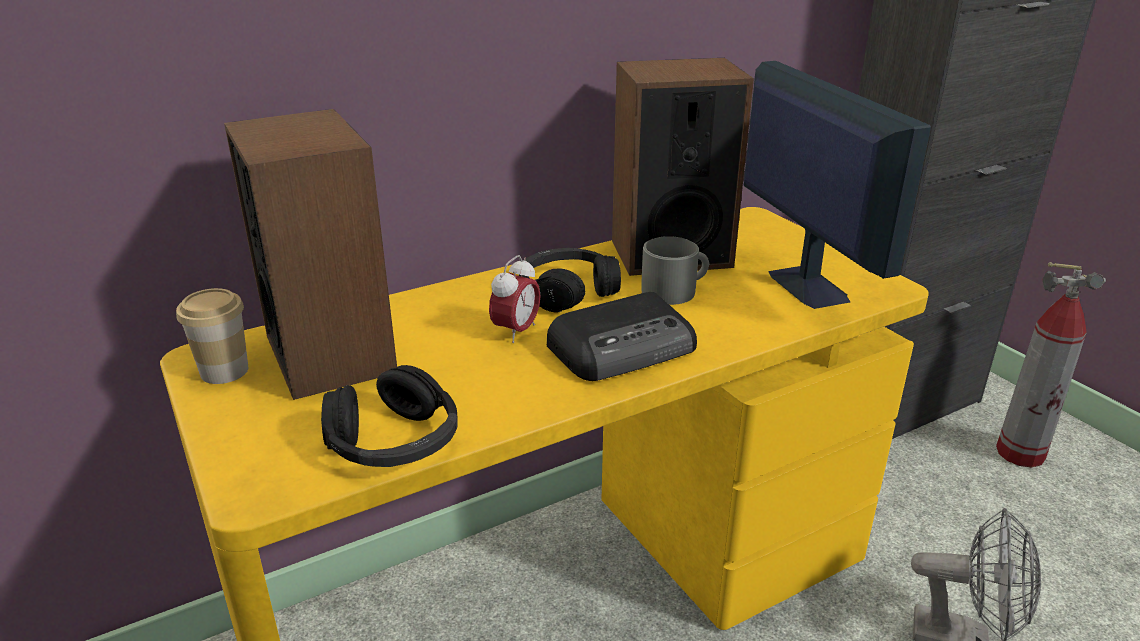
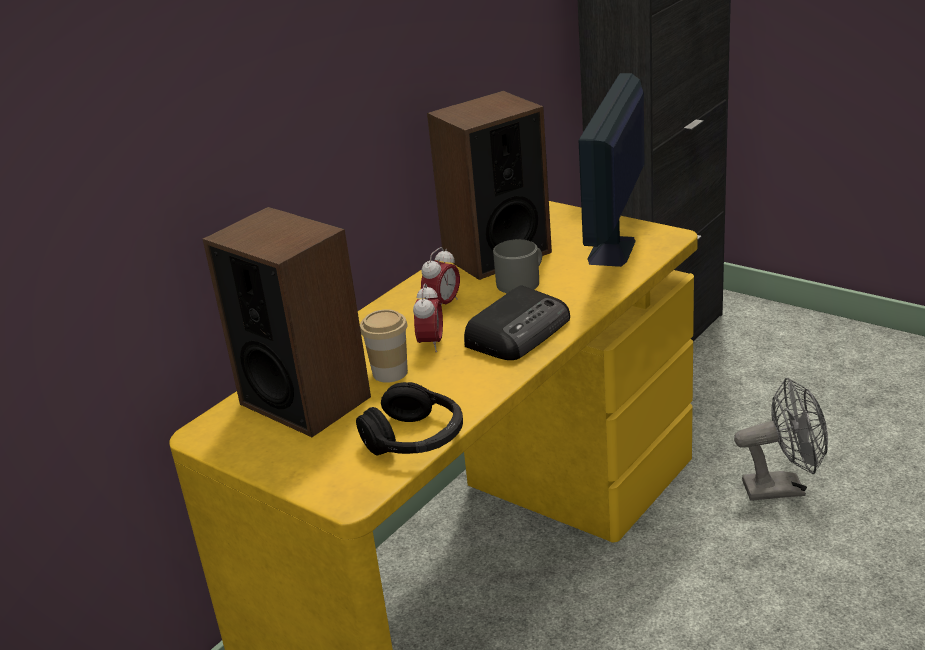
camera: 20 degrees left, 0 degrees up
(224, 371) = (235, 436): cup -> cup (390, 373)
(567, 291) = (443, 305): black headphones -> alarm clock
(806, 285) = (611, 251): monitor -> monitor turned 120 degrees counterclockwise
(1020, 453) = (767, 345): fire extinguisher -> none

